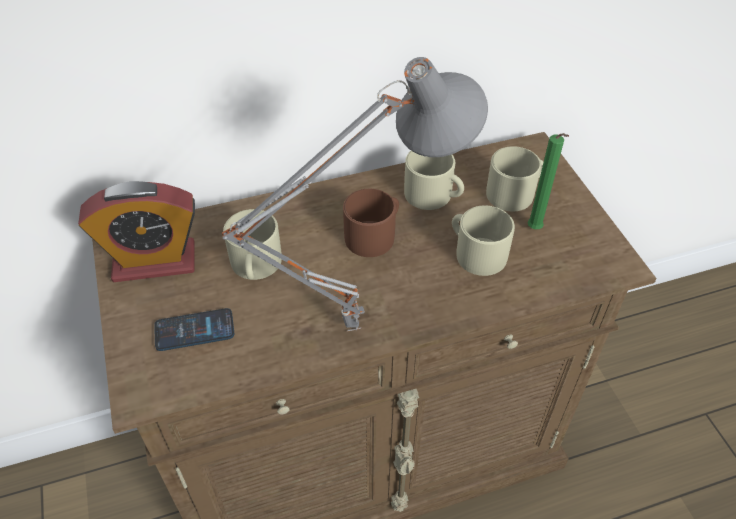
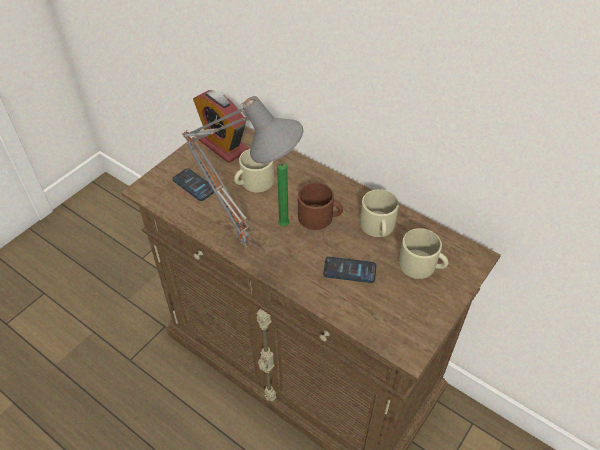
camera: 55 degrees right, 0 degrees up
(476, 252) = (349, 270): beige mug -> phone
(535, 230) = (397, 291): green candle -> green candle (282, 226)

